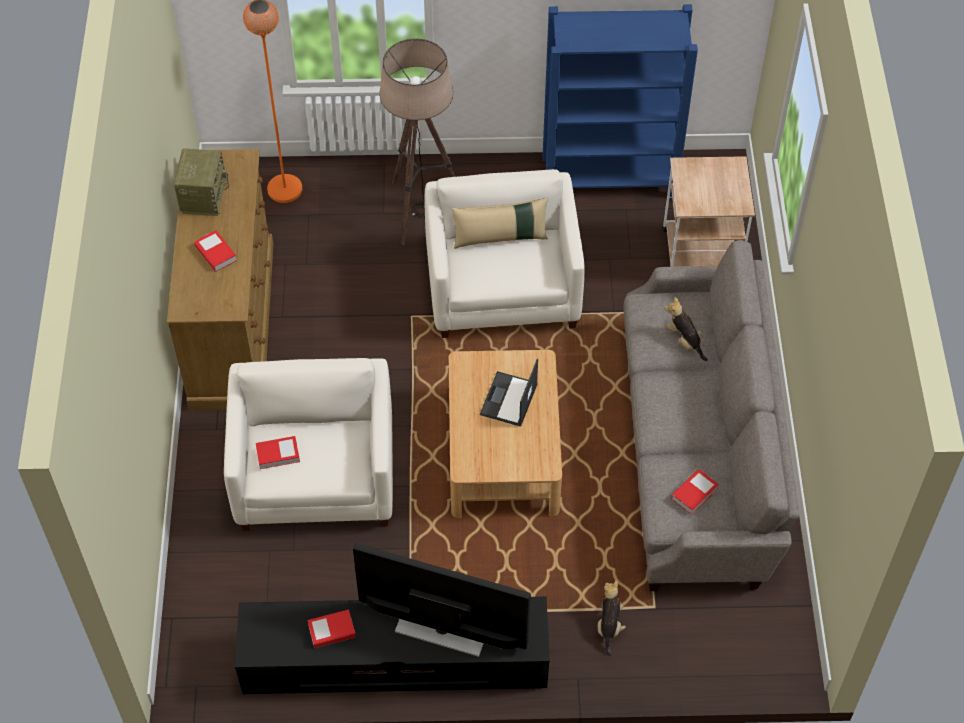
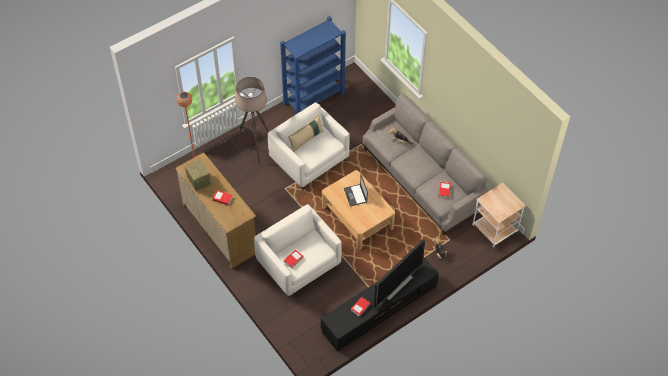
camera: 35 degrees left, 0 degrees up
(441, 631) = (396, 285): television -> television turned 150 degrees clockwise
(700, 257) = (370, 110): beige cart -> beige cart (495, 230)

